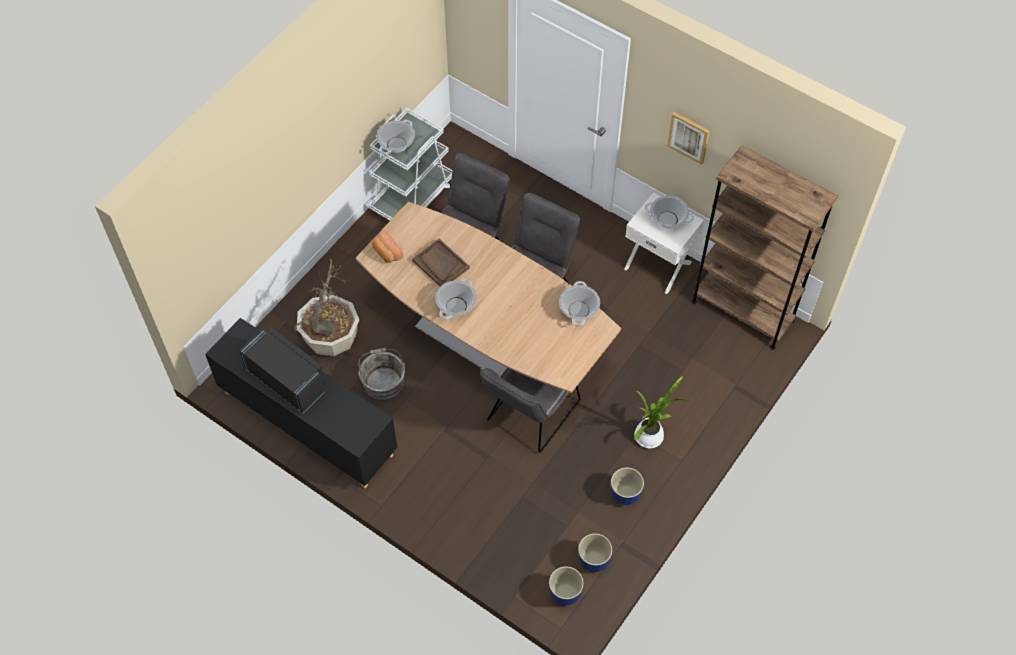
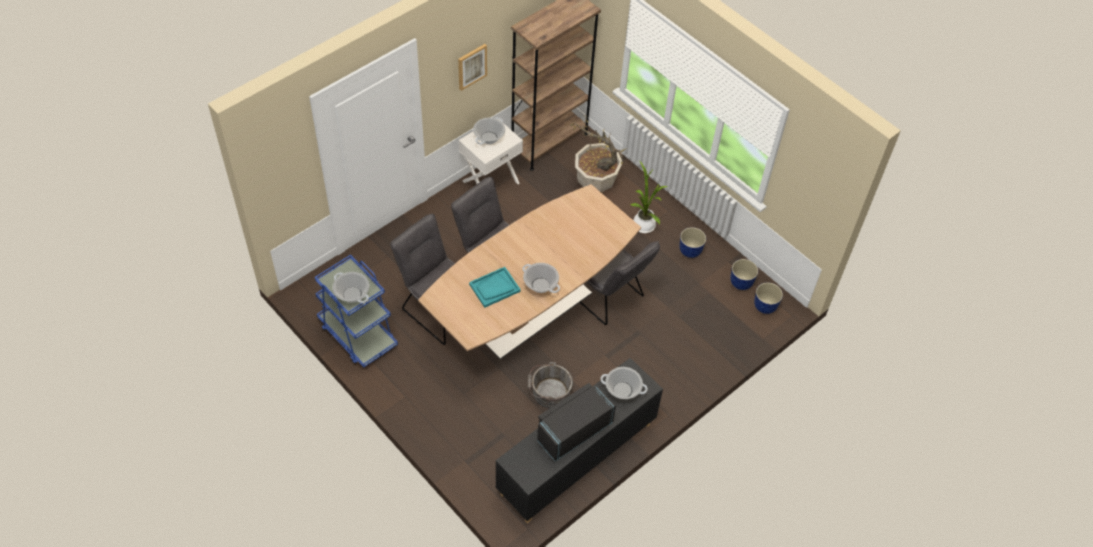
camera: 80 degrees left, 5 degrees down
(331, 339) = (494, 426): potted plant -> potted plant (595, 182)
(386, 253) = (469, 325): bread -> none
(413, 196) = (357, 335): white cart -> blue cart
(440, 264) = (494, 288): brown tray -> turquoise tray
(579, 310) = (567, 205): cooking pot -> cooking pot (622, 390)

